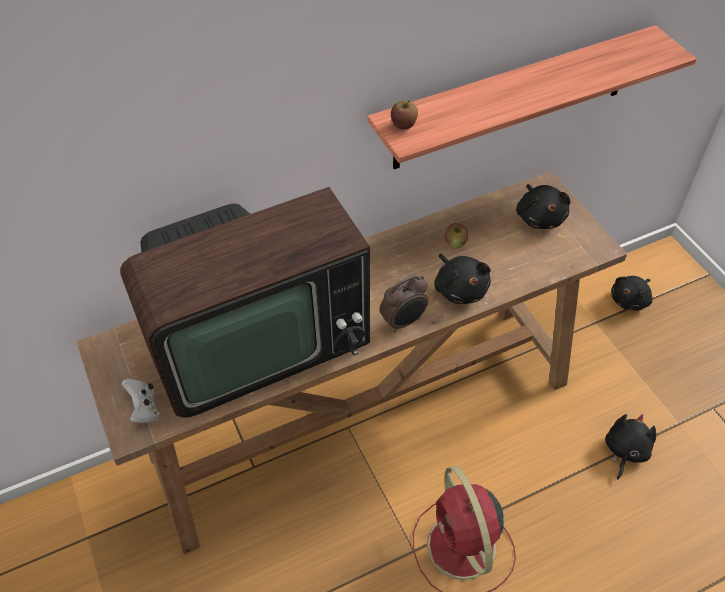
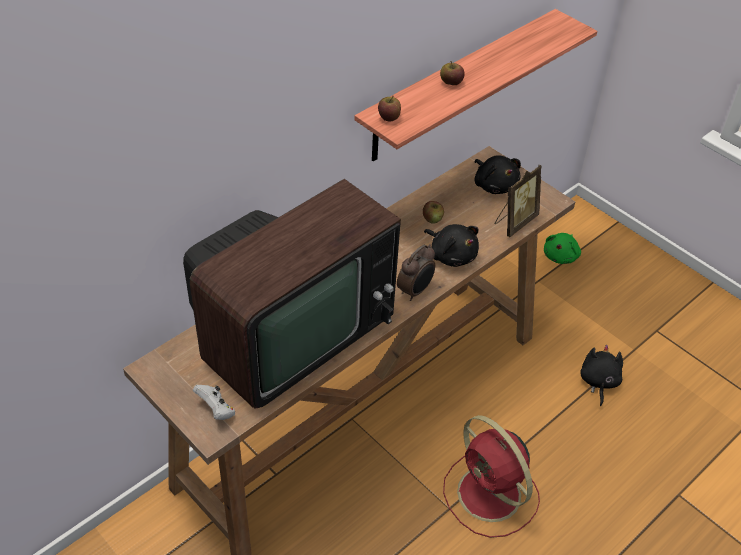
camera: 20 degrees left, 5 degrees down
(493, 95) = (451, 82): none -> apple
(546, 264) = (514, 222): none -> picture frame
(630, 300) = (561, 256): black plush toy -> green plush toy

